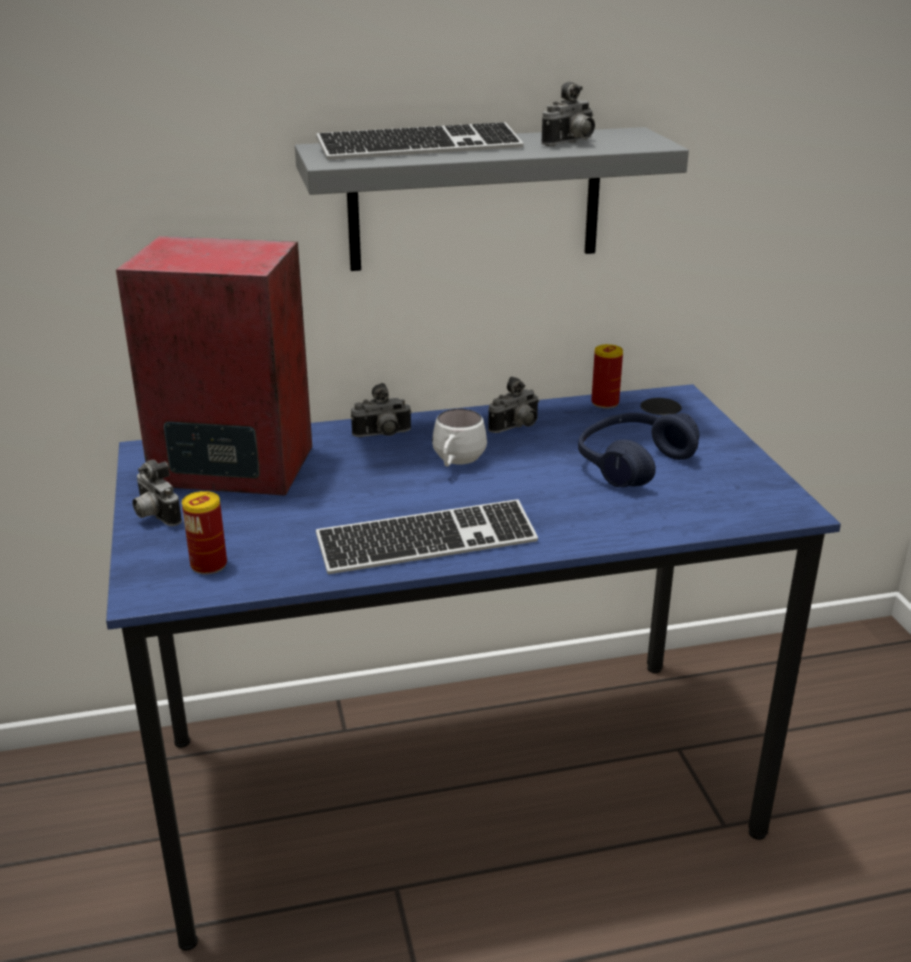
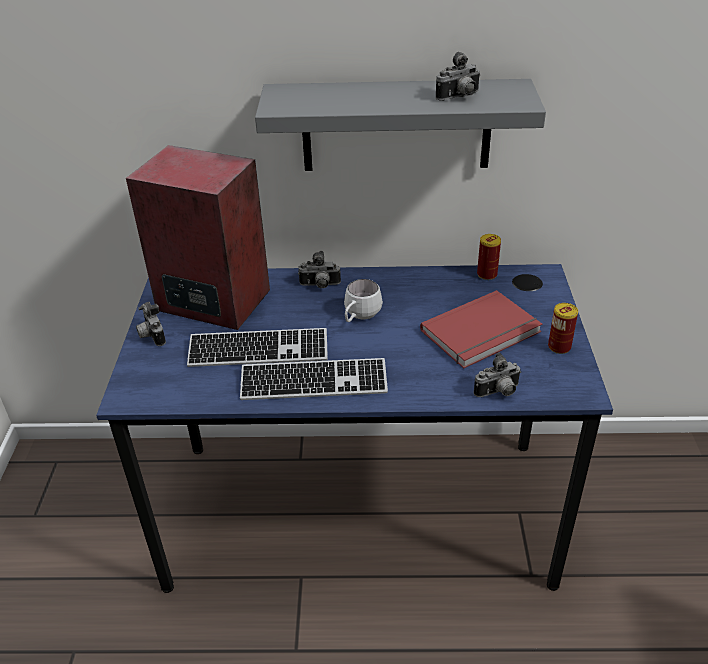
camera: 15 degrees right, 10 degrees up
(209, 565) = (170, 381): can -> can (559, 347)
(420, 148) = (346, 95): keyboard -> keyboard (258, 351)
(516, 428) = (414, 290): camera -> camera (498, 392)
(632, 463) = (483, 333): blue headphones -> red book

